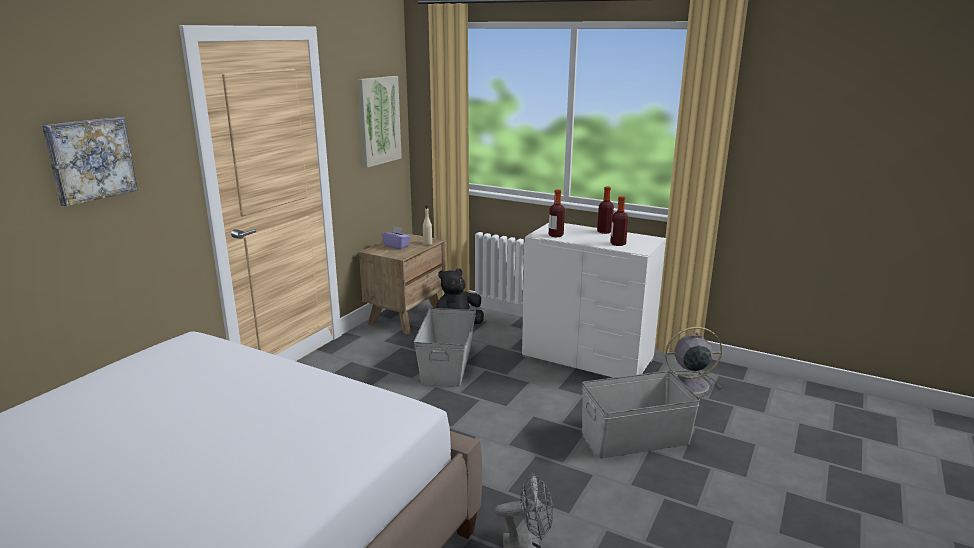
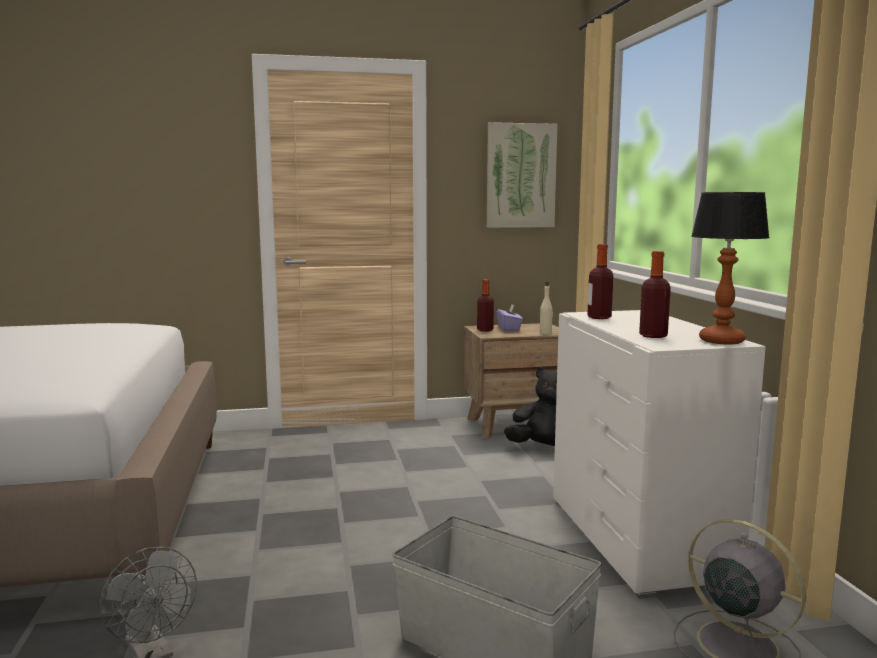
camera: 50 degrees right, 10 degrees down
(90, 159) = (144, 162): picture -> none
(447, 365) = (459, 475): grey storage box -> none
(604, 232) = (682, 326): bottle -> bottle (485, 330)
(646, 239) = (722, 340): none -> table lamp

